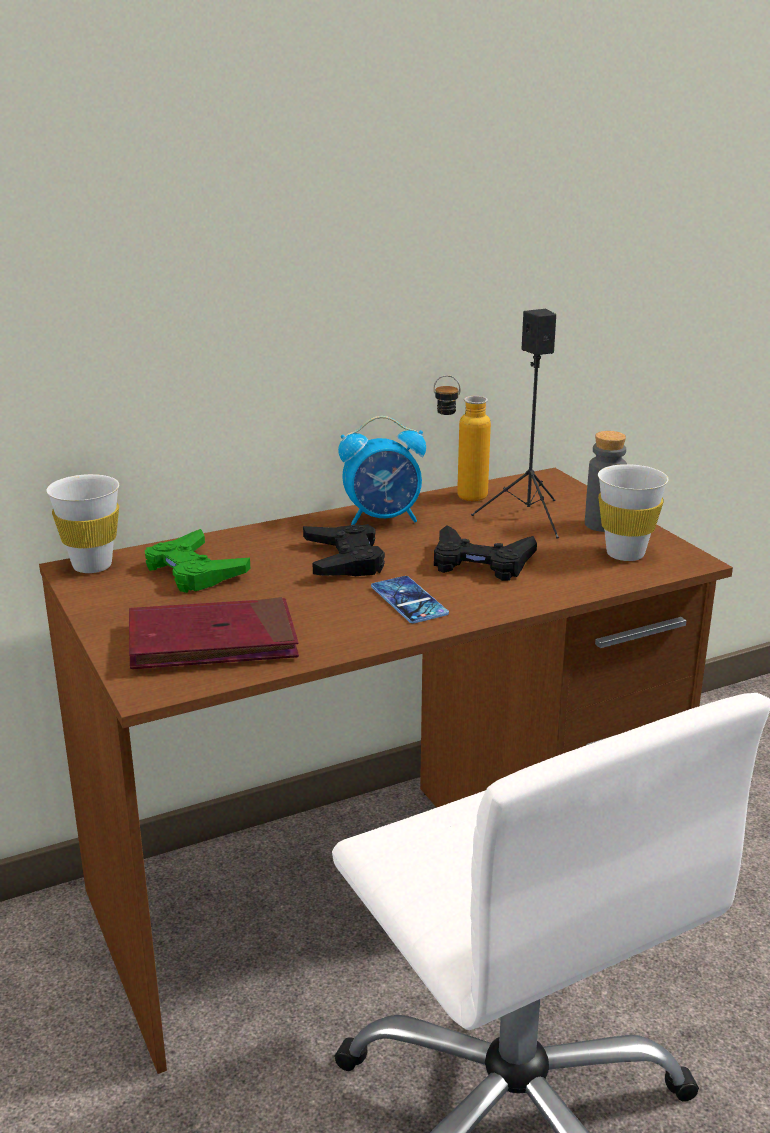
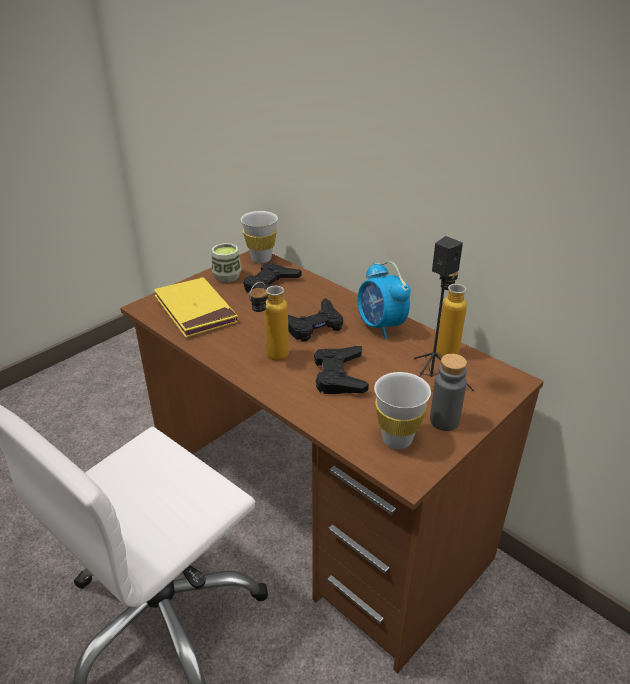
camera: 70 degrees right, 10 degrees up
(121, 601) = (227, 276): none -> cup
(194, 571) = (271, 285): green game controller -> black game controller
(212, 642) = (195, 310): red book -> yellow book
(409, 600) = (270, 359): phone -> bottle

